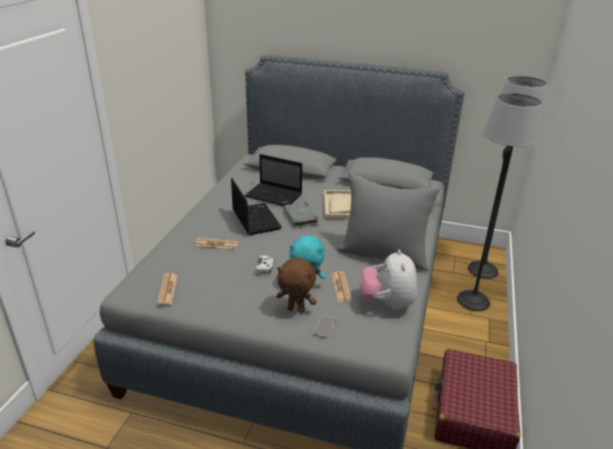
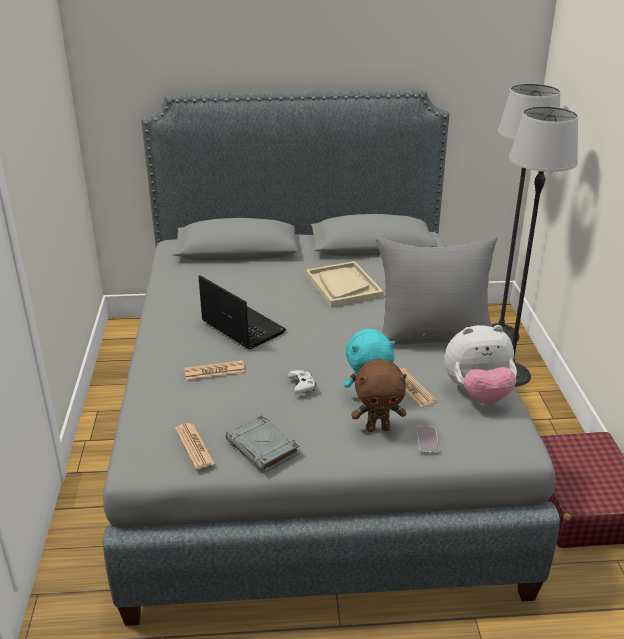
camera: 20 degrees left, 0 degrees up
(275, 196) = (244, 290): laptop -> none
(301, 218) = (300, 312): grey book -> grey book (263, 448)
(387, 303) = (478, 394): plush toy -> plush toy turned 75 degrees counterclockwise

